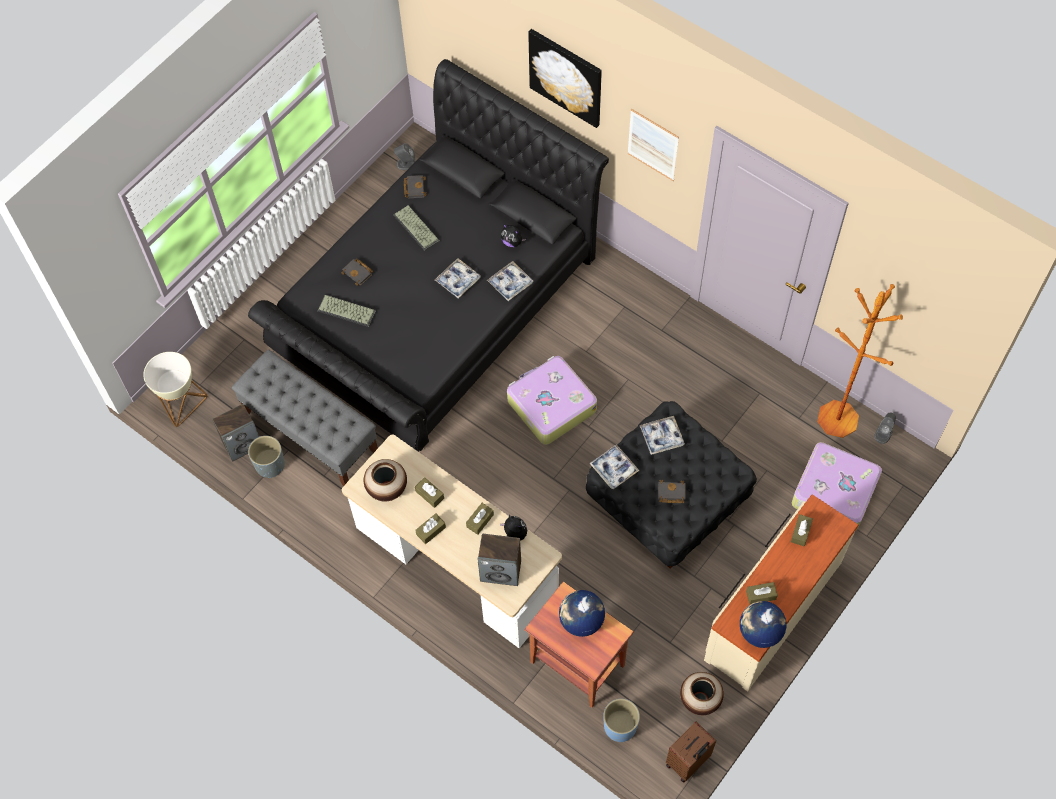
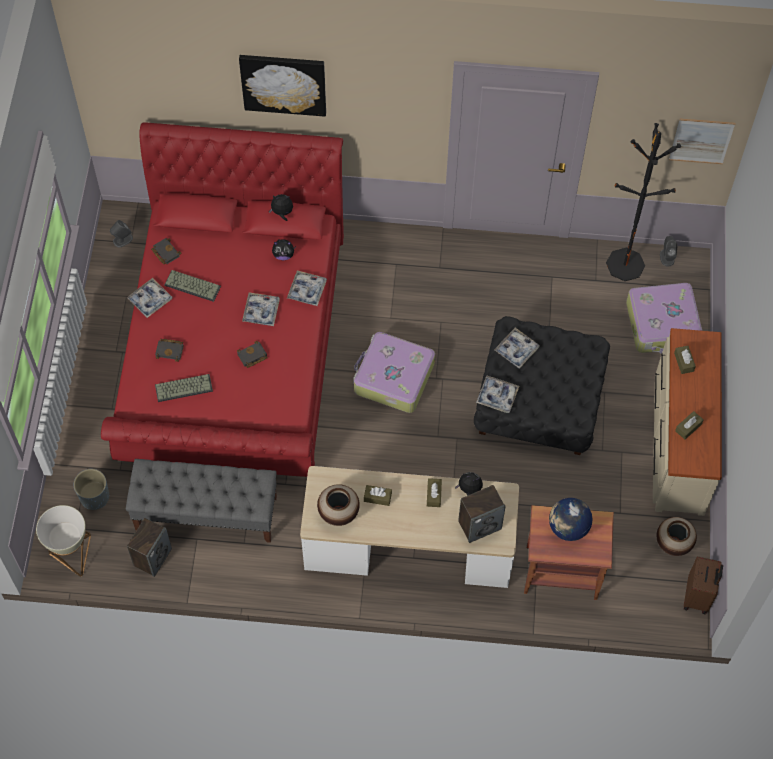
camera: 35 degrees left, 0 degrees up
(270, 464) = (190, 560): grey planter -> grey planter (94, 496)
(373, 222) = (150, 300): none -> tray
(431, 531) = (400, 526): brown tissue box -> none
(435, 299) = (232, 342): black bed -> red bed
(531, 203) = (282, 213): none -> plush toy
(620, 727) = (628, 601): blue planter -> none
(652, 145) = (387, 106): picture -> picture (701, 141)
(670, 493) = (555, 391): black book -> black book (252, 356)
(759, 632) = (707, 456): globe -> none
(838, 419) = (625, 264): orange clothes rack -> black clothes rack

